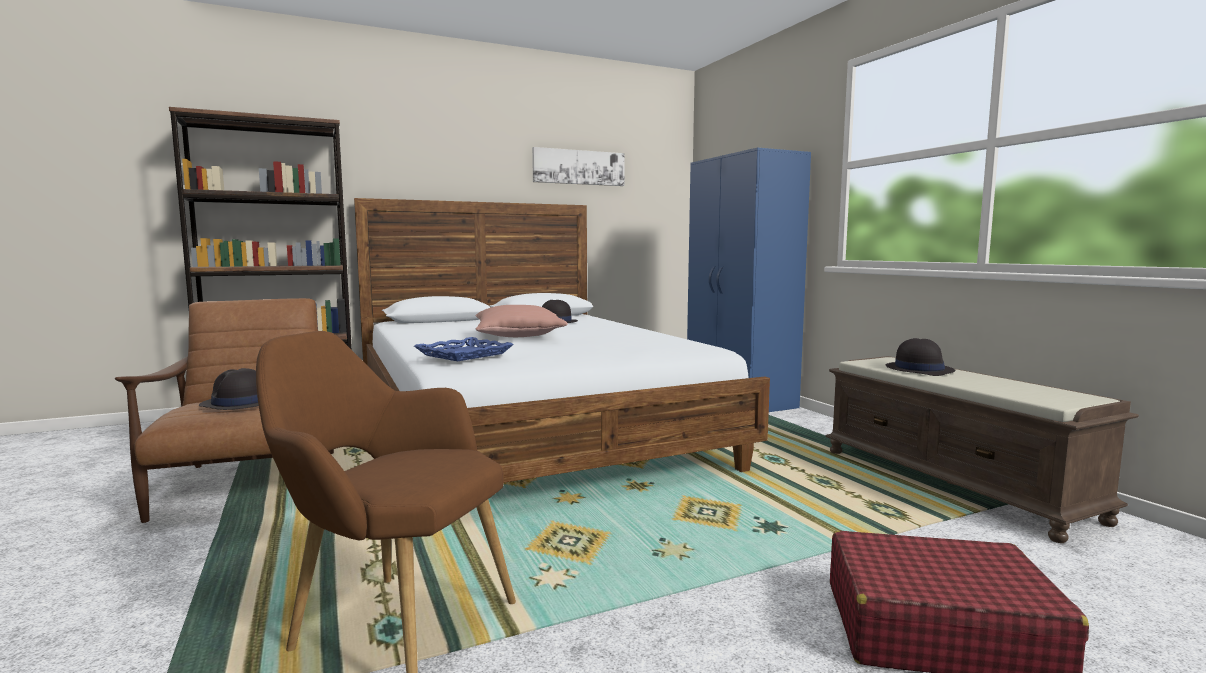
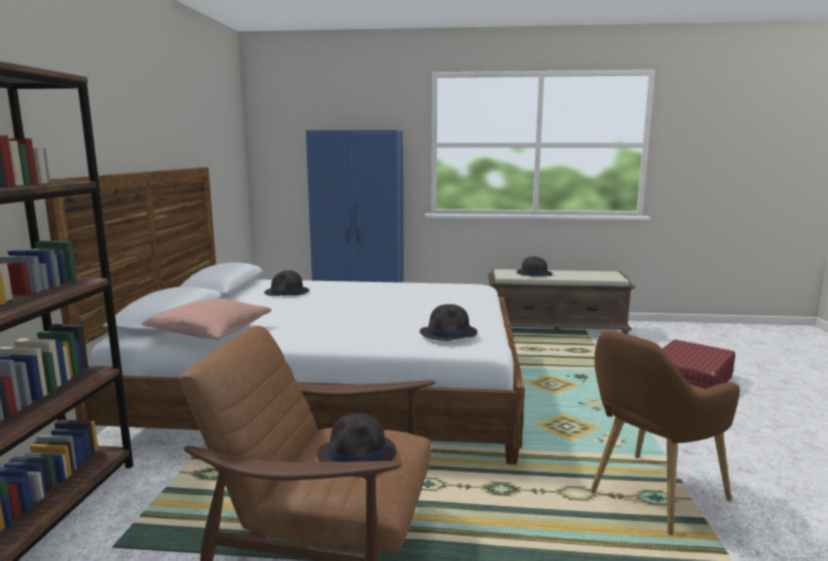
camera: 60 degrees left, 5 degrees up
(464, 354) = (449, 333): blue tray -> black hat
(519, 336) = (357, 310): pink pillow -> pink pillow (211, 333)
(578, 167) = (192, 126): picture -> none

